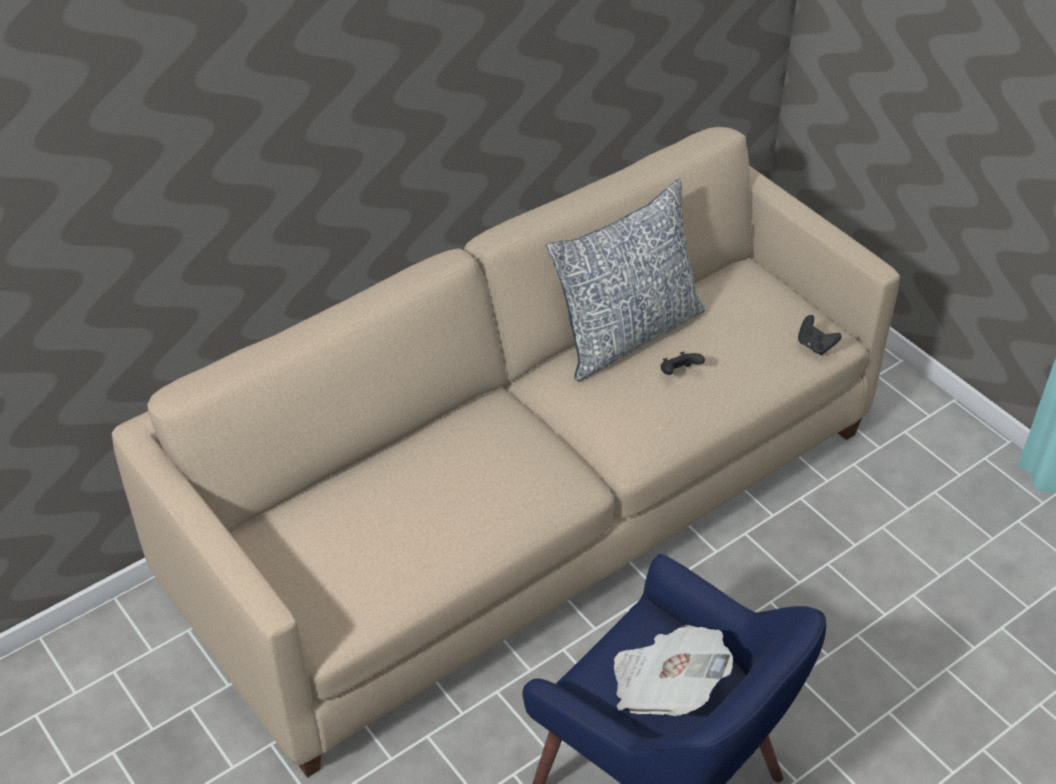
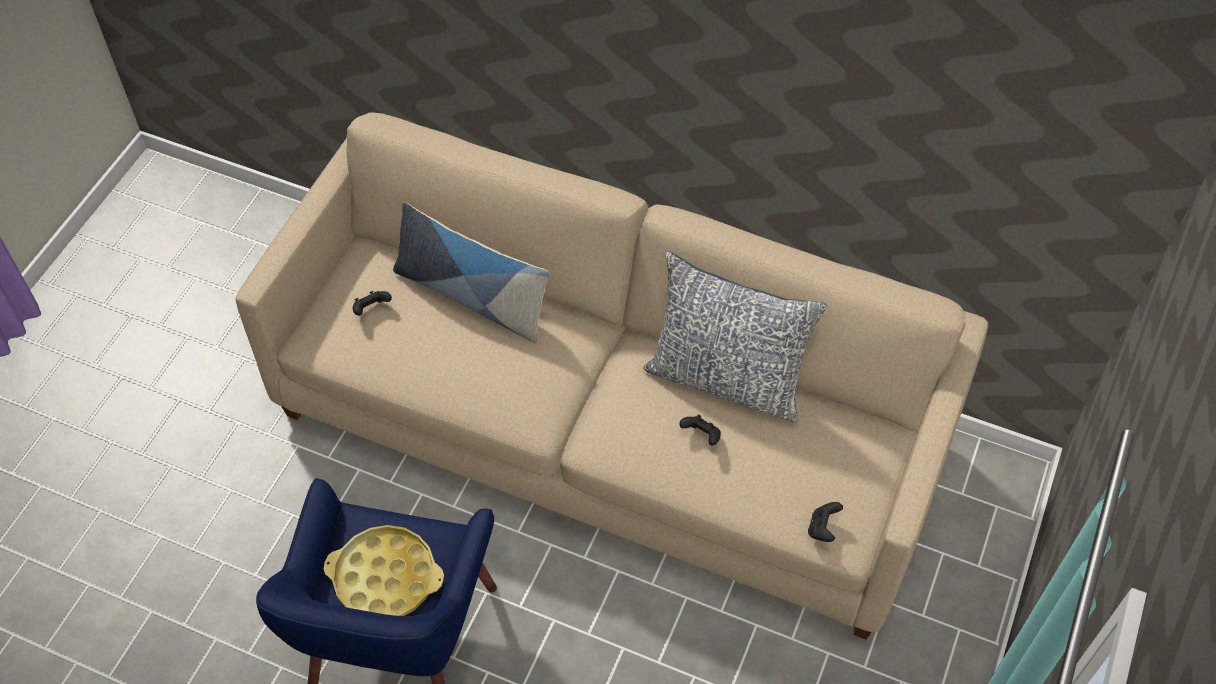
camera: 60 degrees right, 10 degrees up
(339, 556) = (371, 309): none -> black game controller
(391, 469) = (472, 297): none -> pillow
(666, 687) = (385, 577): newspaper -> yellow tray

